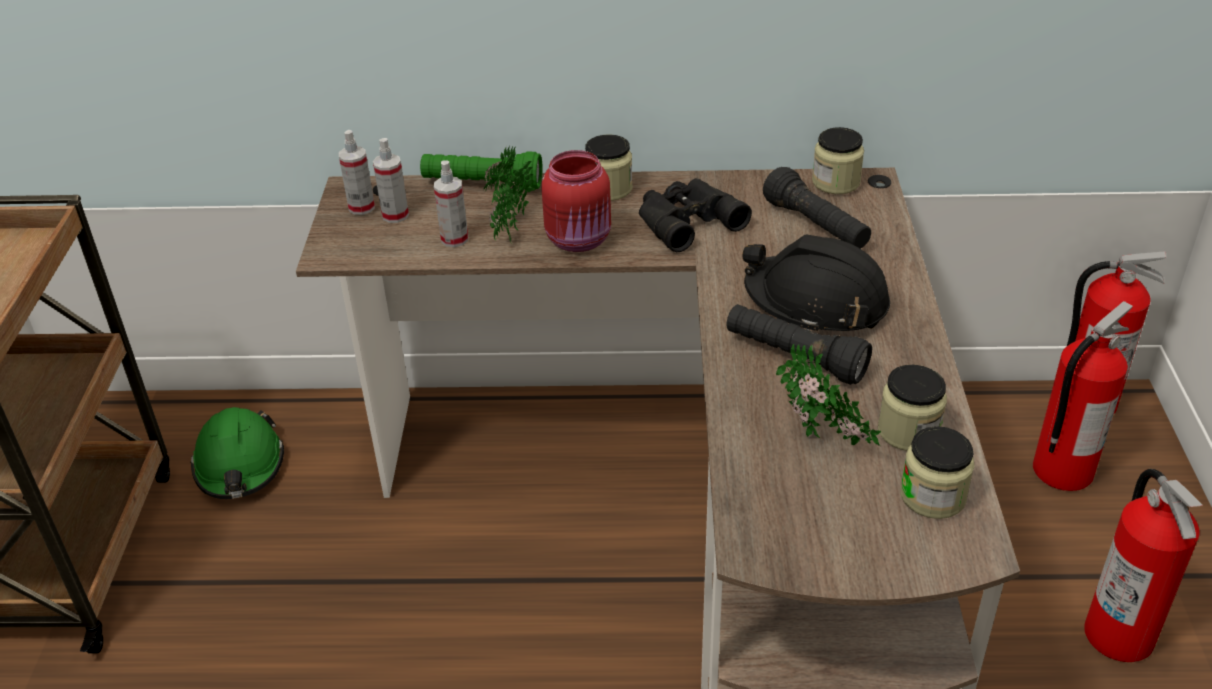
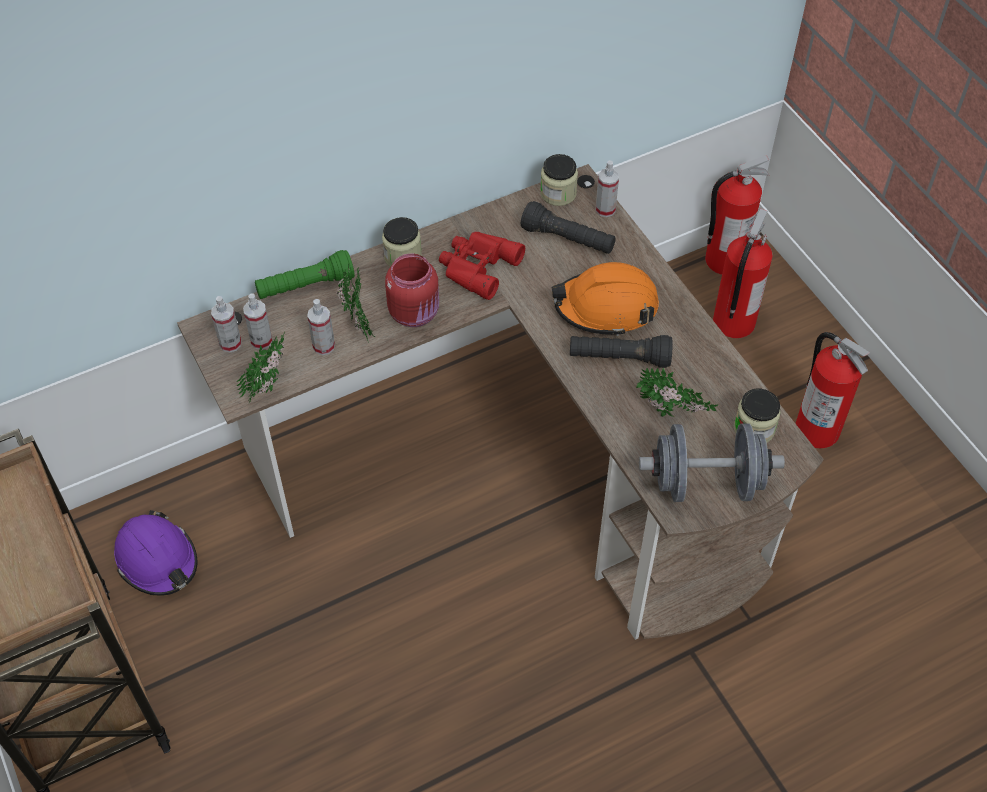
camera: 30 degrees left, 15 degrees up
(240, 466) = (157, 560): green hard hat -> purple hard hat
(370, 253) = (271, 383): none -> potted plant
(685, 220) = (477, 267): black binoculars -> red binoculars
(816, 302) = (606, 307): black hard hat -> orange hard hat
(817, 534) = (706, 483): none -> grey dumbbell
(885, 212) = (605, 209): none -> spray bottle
(908, 431) = (716, 387): jar -> none

